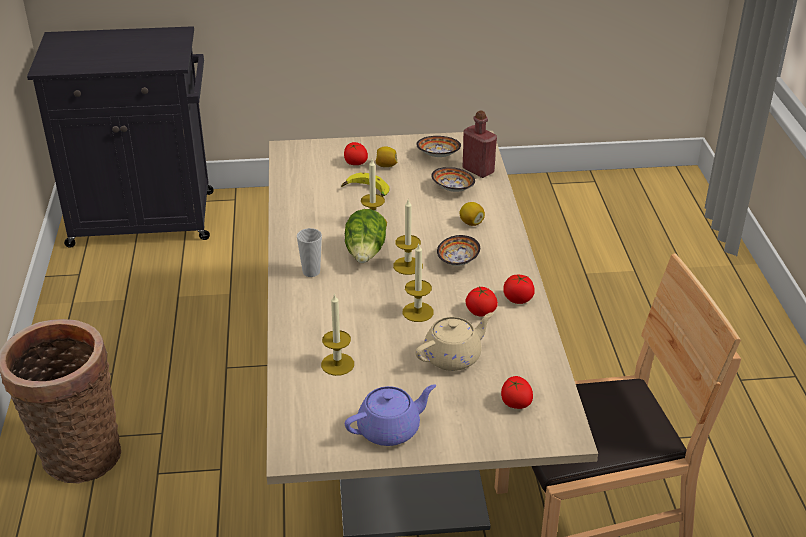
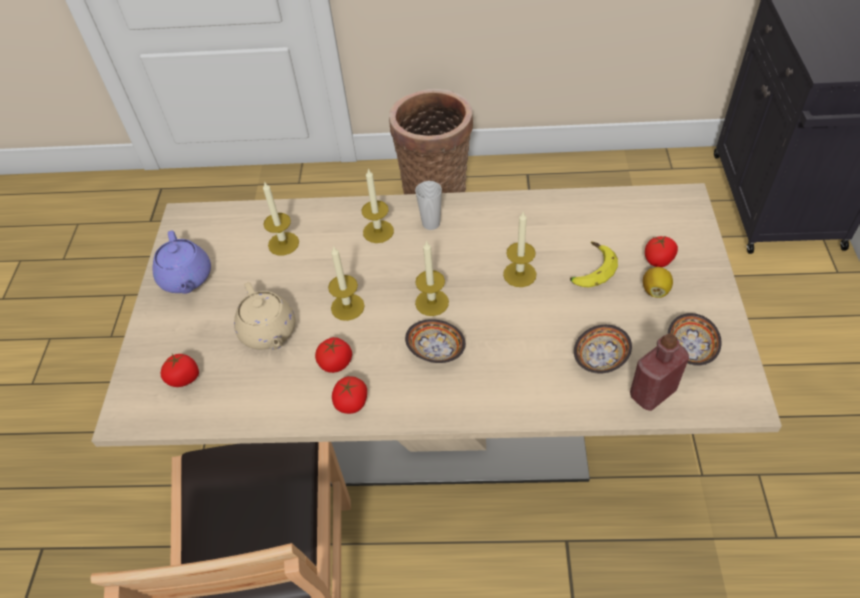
camera: 100 degrees right, 15 degrees up
(321, 303) = (378, 231): none -> candle
(366, 253) = (460, 267): lettuce -> none
(471, 223) = (517, 371): lemon -> none

